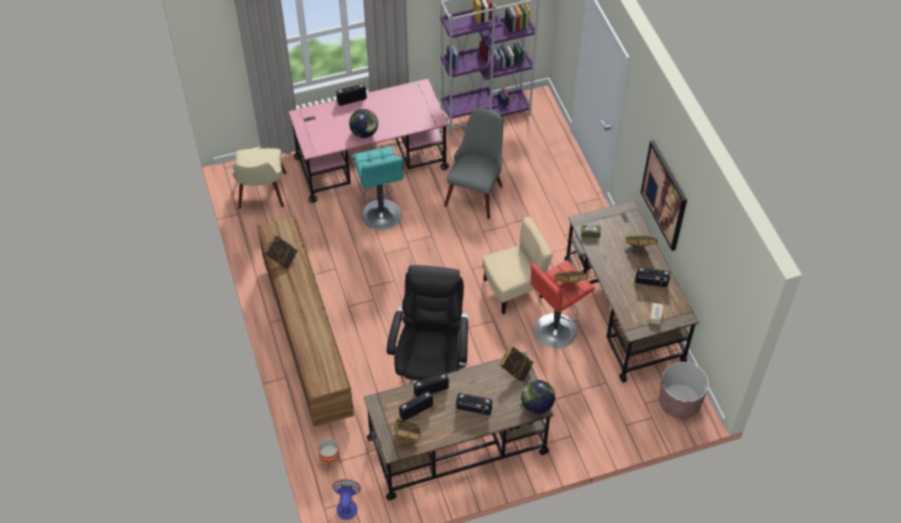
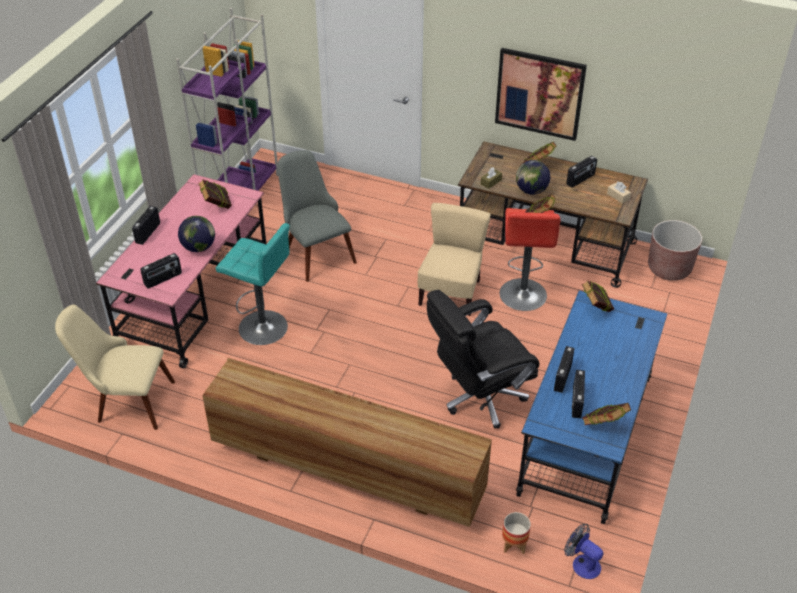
camera: 50 degrees left, 10 degrees down
(261, 196) = (126, 401): beige chair -> beige chair turned 150 degrees clockwise
(282, 260) = (271, 400): book -> book (217, 206)
(431, 368) = (479, 399): black office chair -> black office chair turned 75 degrees counterclockwise
(458, 446) = (586, 433): brown desk -> blue desk
(474, 409) = (613, 360): radio -> radio (163, 279)
(536, 405) = (646, 317): globe -> globe (531, 190)

